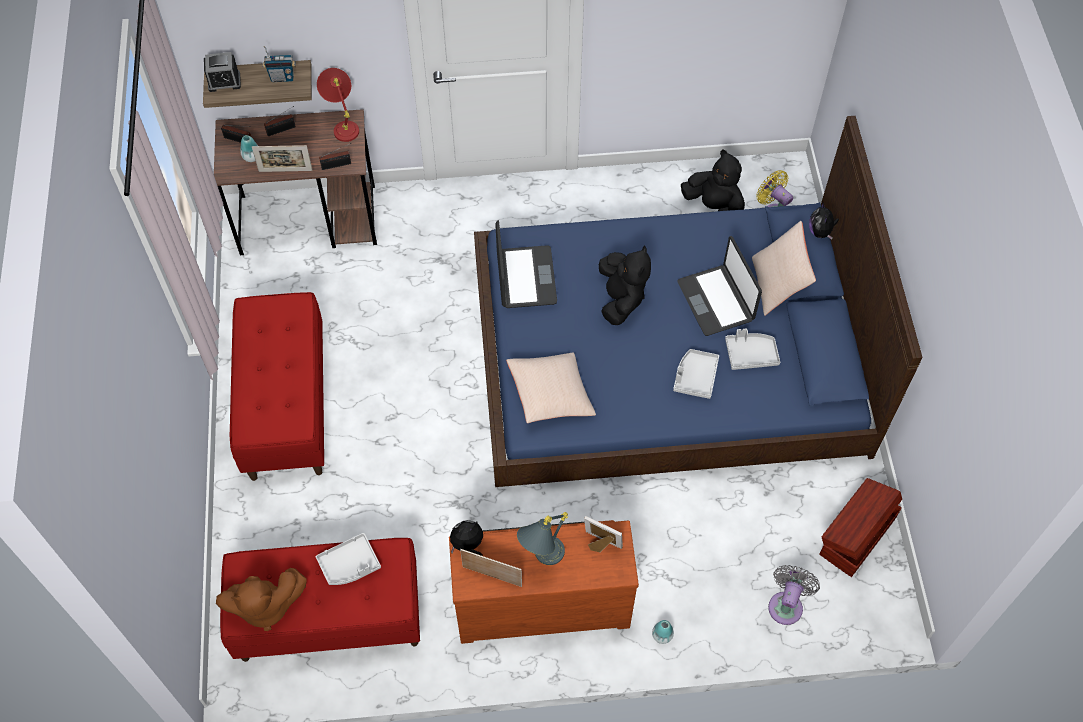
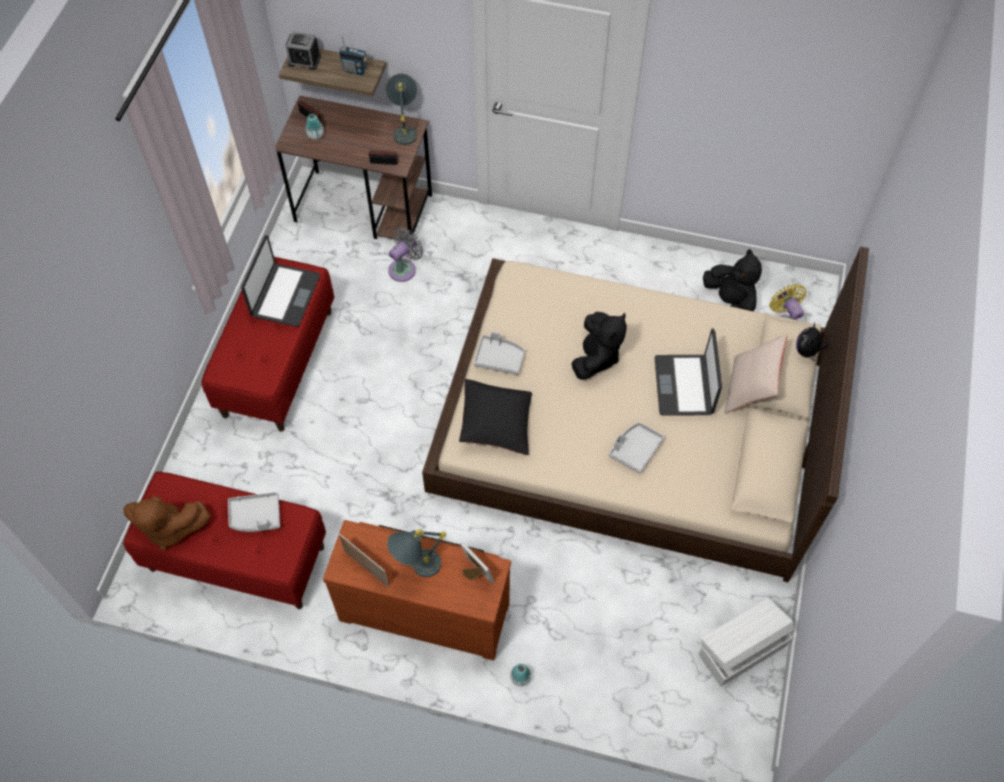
camera: 20 degrees right, 0 degrees up
(282, 129) = (351, 119): radio -> none
(285, 171) = (338, 155): picture frame -> none
(343, 125) = (405, 129): red table lamp -> grey table lamp
(468, 545) = (357, 533): plush toy -> none
(525, 278) = (517, 312): laptop -> laptop (285, 296)
(550, 394) = (496, 423): beige pillow -> black pillow
(667, 356) = (631, 425): blue bed -> beige bed
(750, 354) = (696, 445): grey tray -> grey tray (499, 358)
(786, 604) = (648, 690): grey fan -> grey fan (404, 268)
(856, 536) = (741, 649): brown storage box -> white storage box

